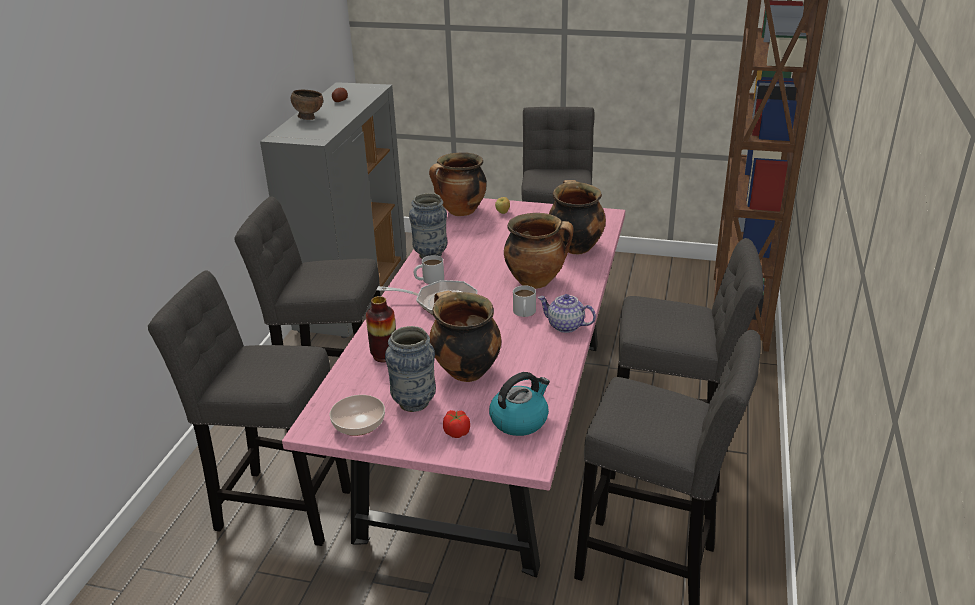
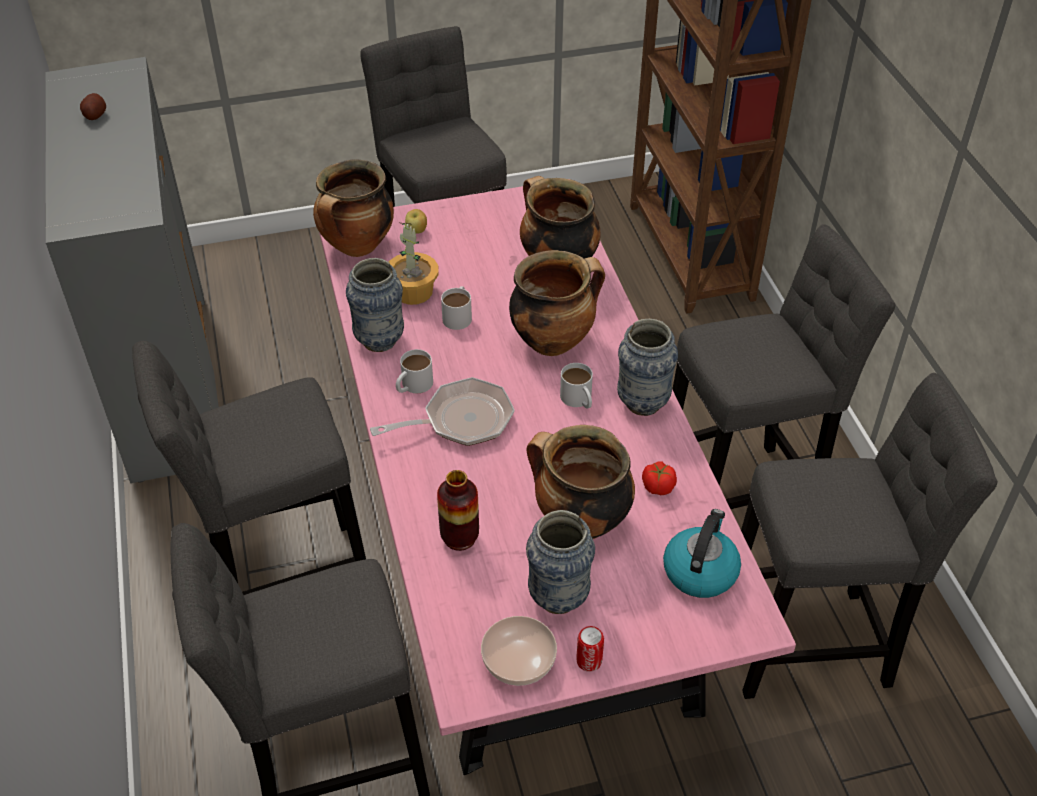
camera: 30 degrees left, 15 degrees up
(309, 118) = (80, 168): brown bowl -> none
(401, 440) = (589, 661): none -> can
(456, 432) = (643, 620): tomato -> tomato (658, 486)
(472, 239) = (413, 292): none -> potted plant
(489, 255) = (458, 315): none -> white mug
(565, 326) = (642, 403): teapot -> vase

